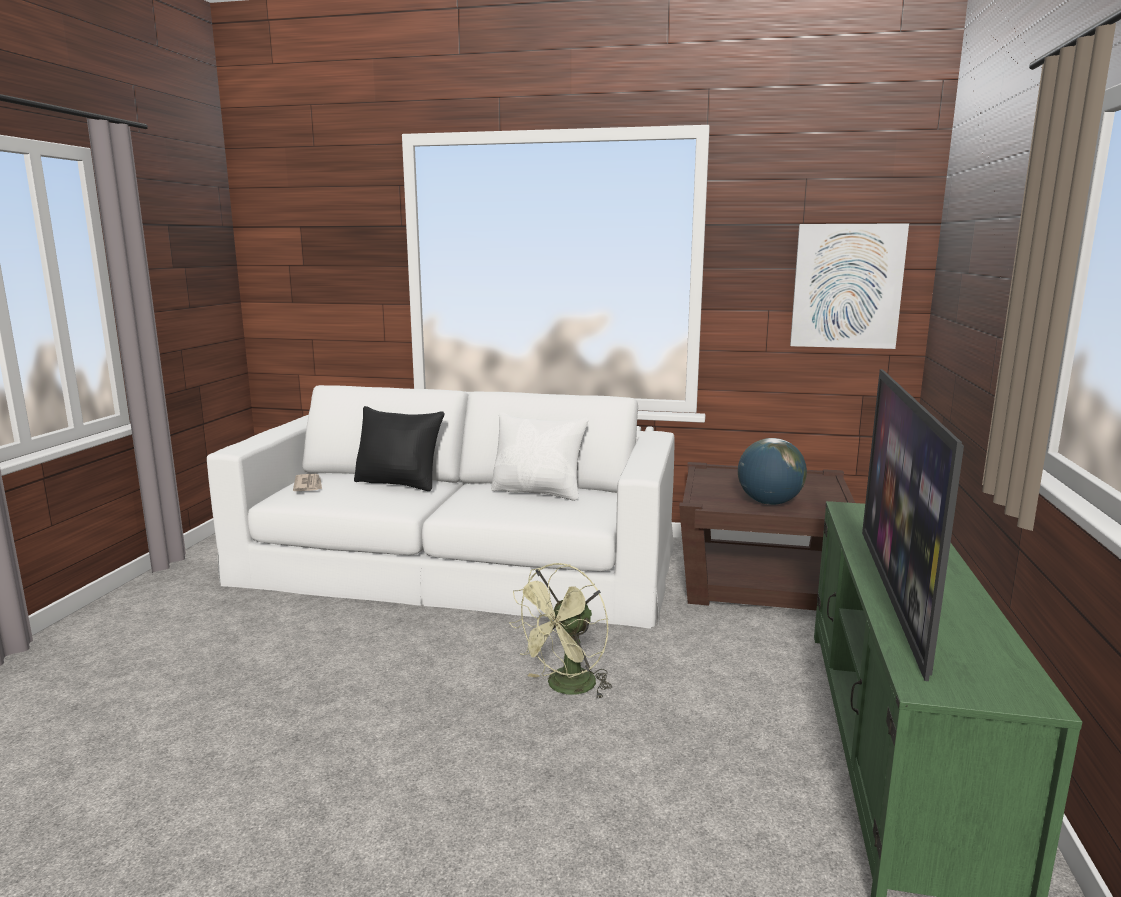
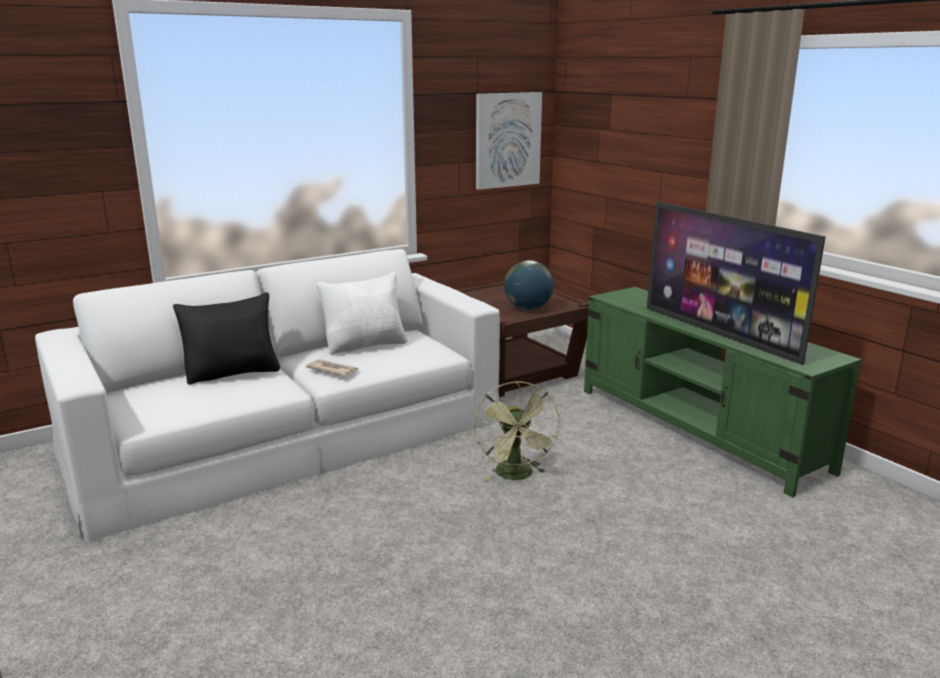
camera: 45 degrees left, 5 degrees up
(308, 485) = (147, 401): newspaper -> newspaper (332, 370)

